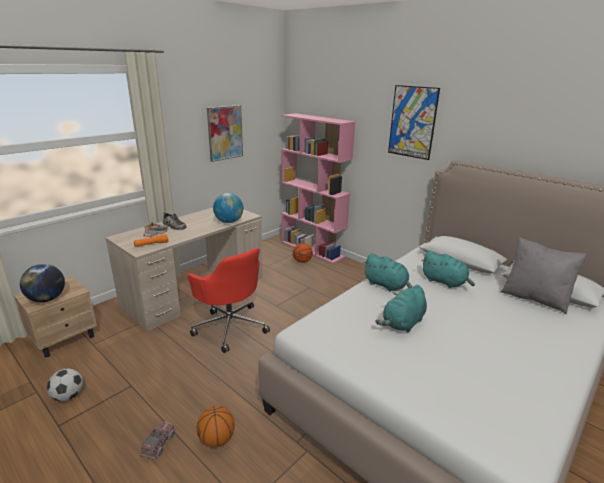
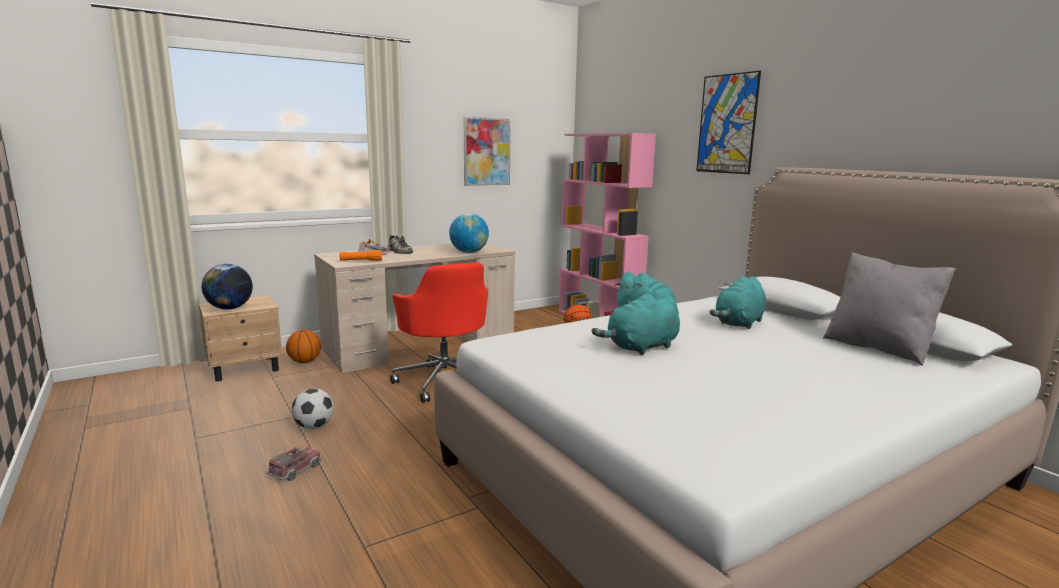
camera: 15 degrees right, 10 degrees down
(68, 396) = (220, 415): football -> football (314, 426)
(216, 439) = (367, 477): basketball -> basketball (305, 361)
(445, 282) = (739, 323): turquoise plush toy -> turquoise plush toy turned 75 degrees clockwise

